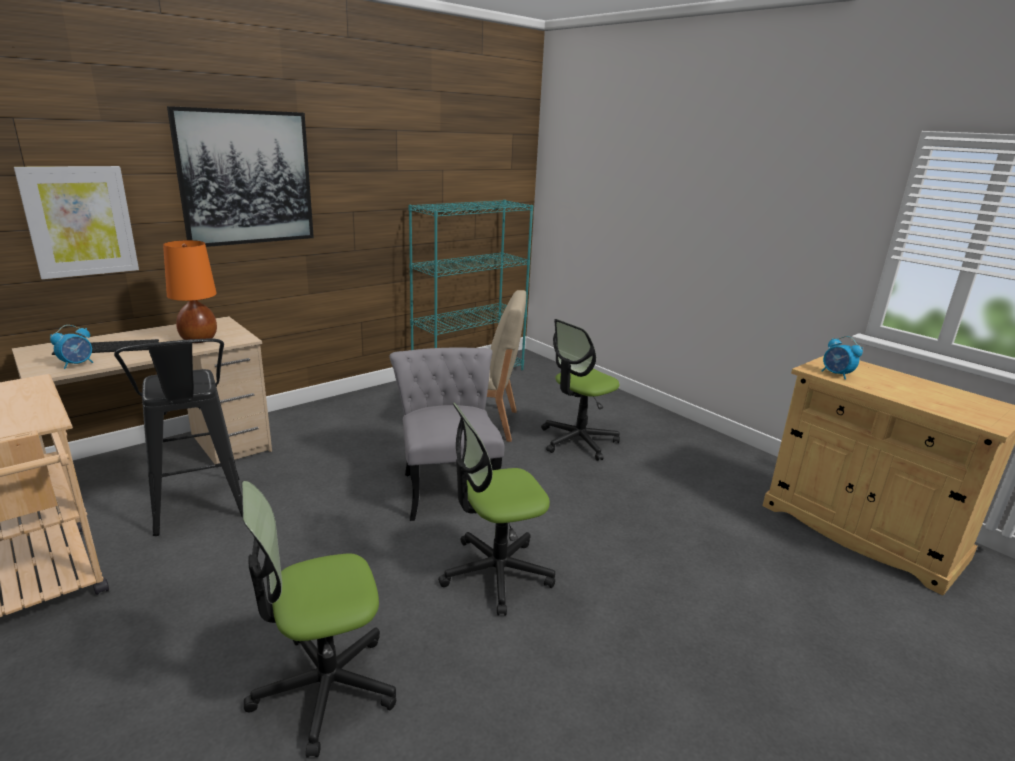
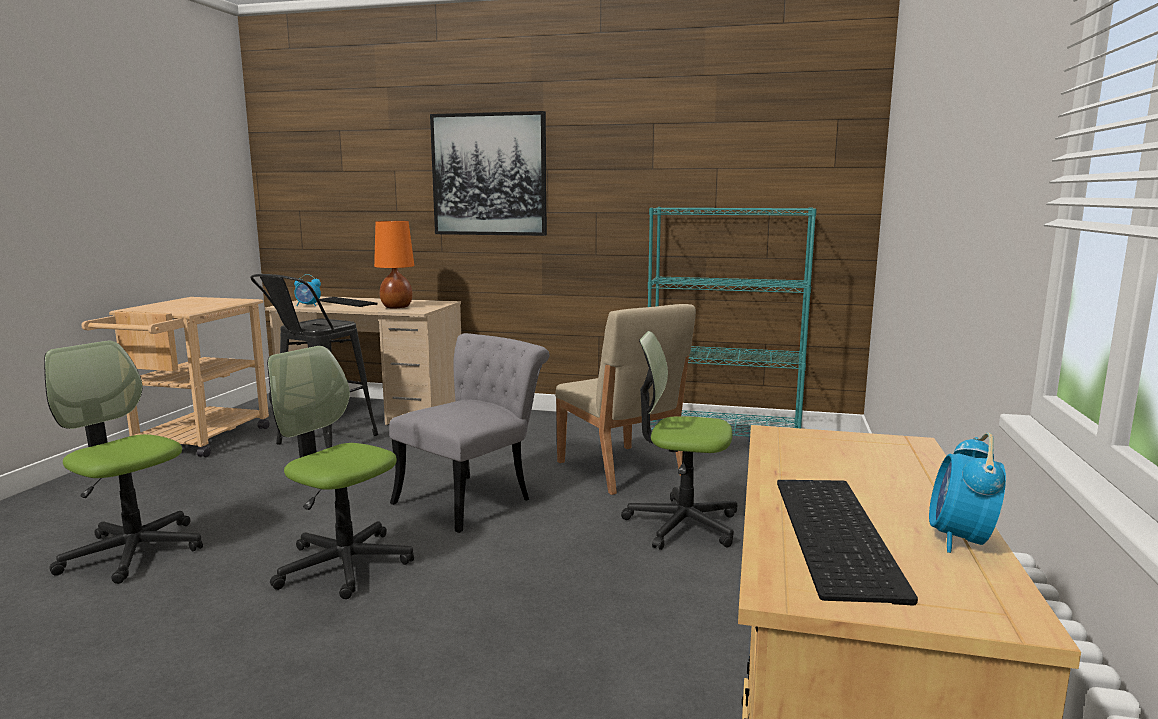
camera: 55 degrees right, 10 degrees down
(80, 221) = (367, 206): picture -> none
(836, 374) = (794, 449): alarm clock -> alarm clock (960, 540)
(943, 403) = (840, 535): none -> keyboard

